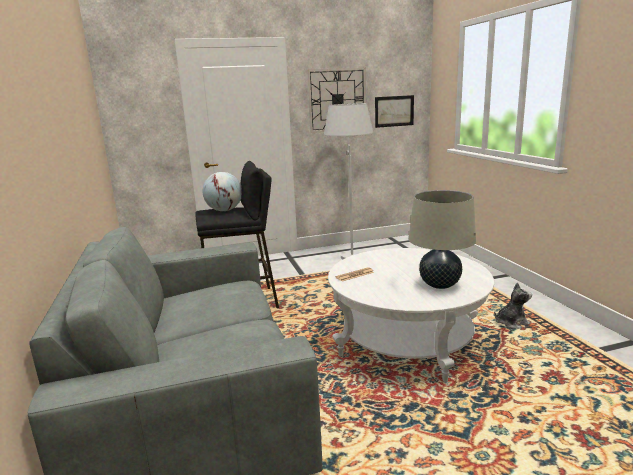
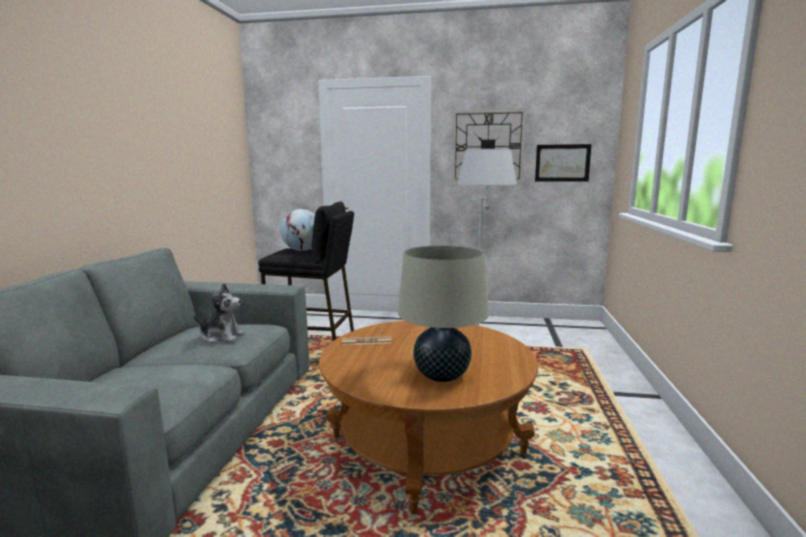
camera: 25 degrees right, 5 degrees down
(407, 341) = (426, 445): white coffee table -> brown coffee table
(511, 323) = (595, 464): plush toy -> plush toy (222, 336)

